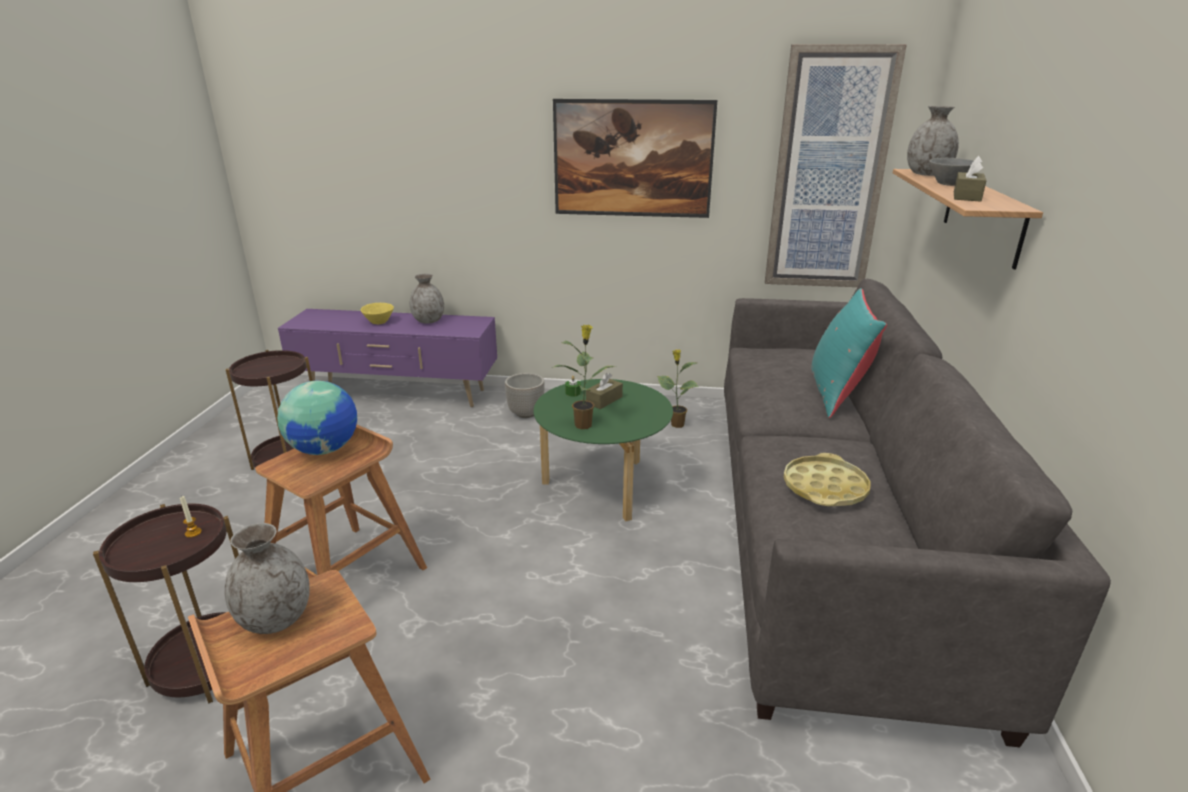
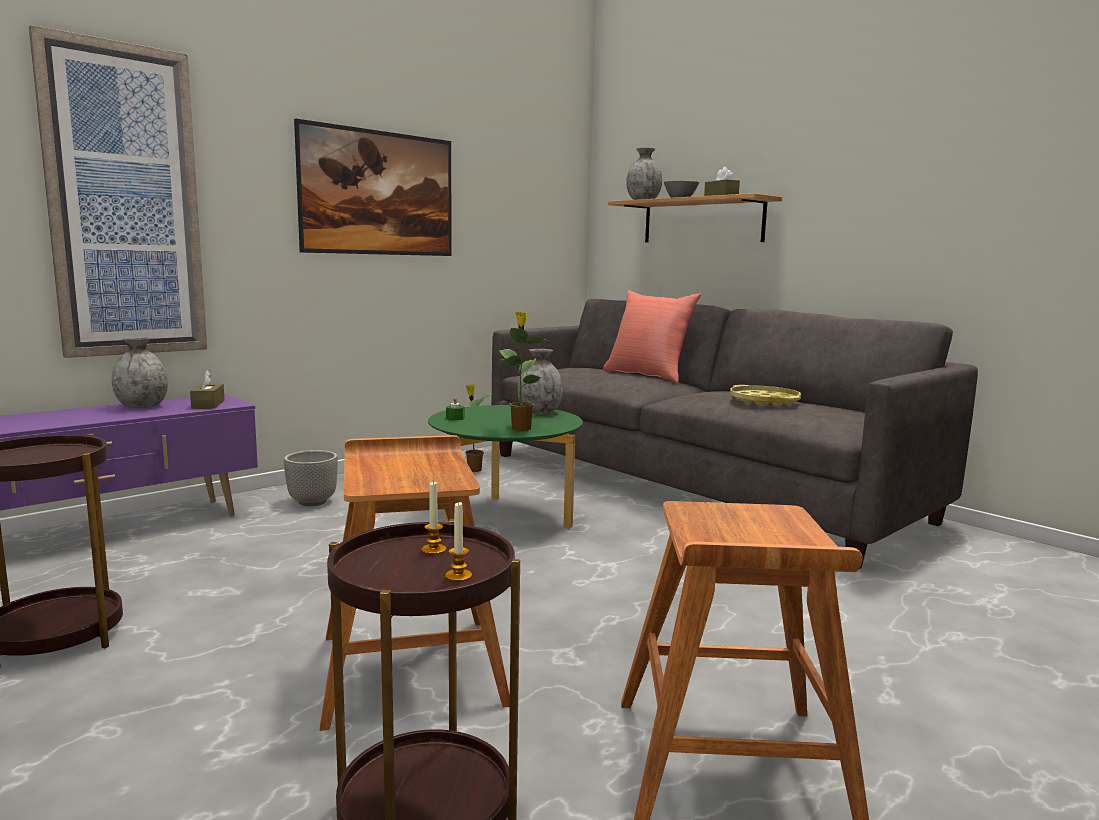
camera: 50 degrees left, 15 degrees down
(154, 558) = (458, 576): none -> candle
(275, 619) = (726, 532): grey vase -> grey vase (539, 412)
(325, 449) = (386, 466): globe -> none
(378, 322) = (61, 418): yellow bowl -> none
(604, 400) = (494, 416): brown tissue box -> brown tissue box (208, 404)
(828, 172) = (533, 215): picture -> picture (124, 203)
(837, 393) = (648, 375): turquoise pillow -> red pillow

